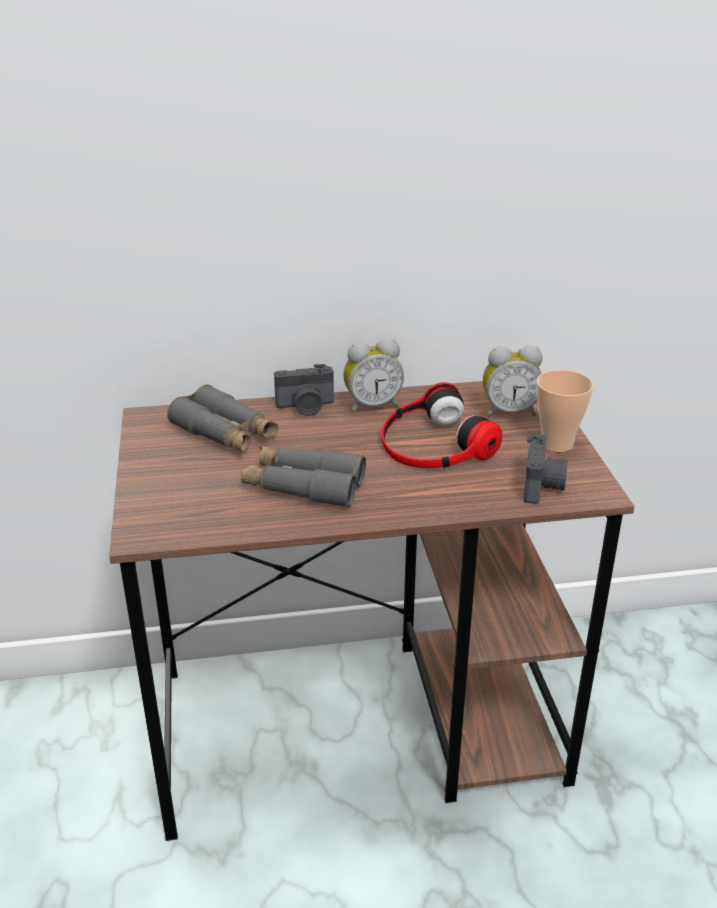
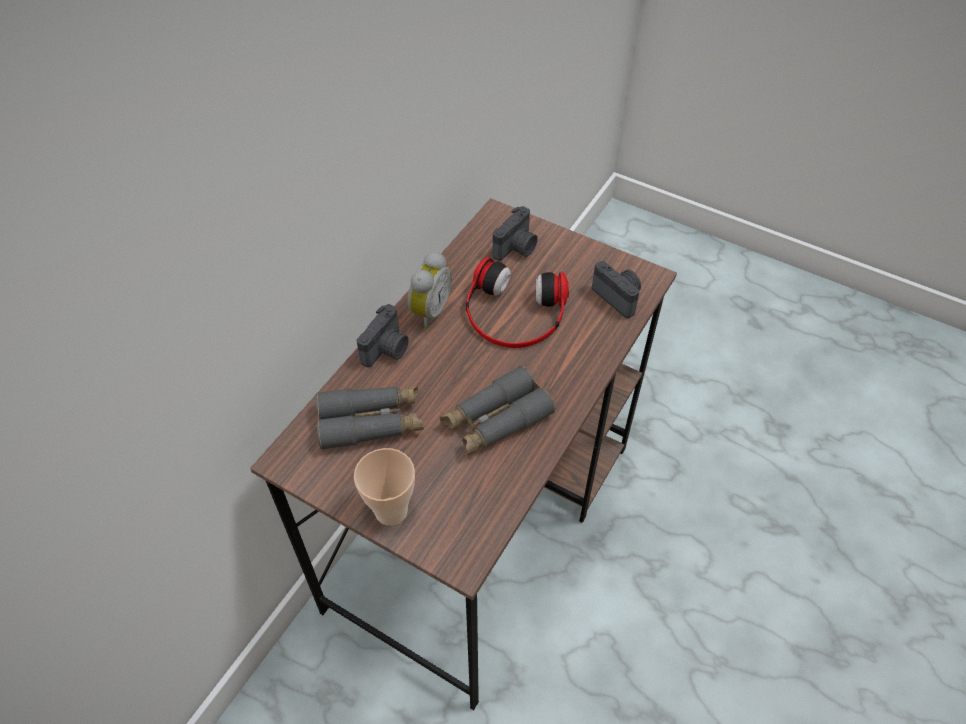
camera: 50 degrees left, 20 degrees up
(509, 412) = (516, 248): alarm clock -> camera
(557, 444) = (579, 255): cup -> cup (391, 511)

